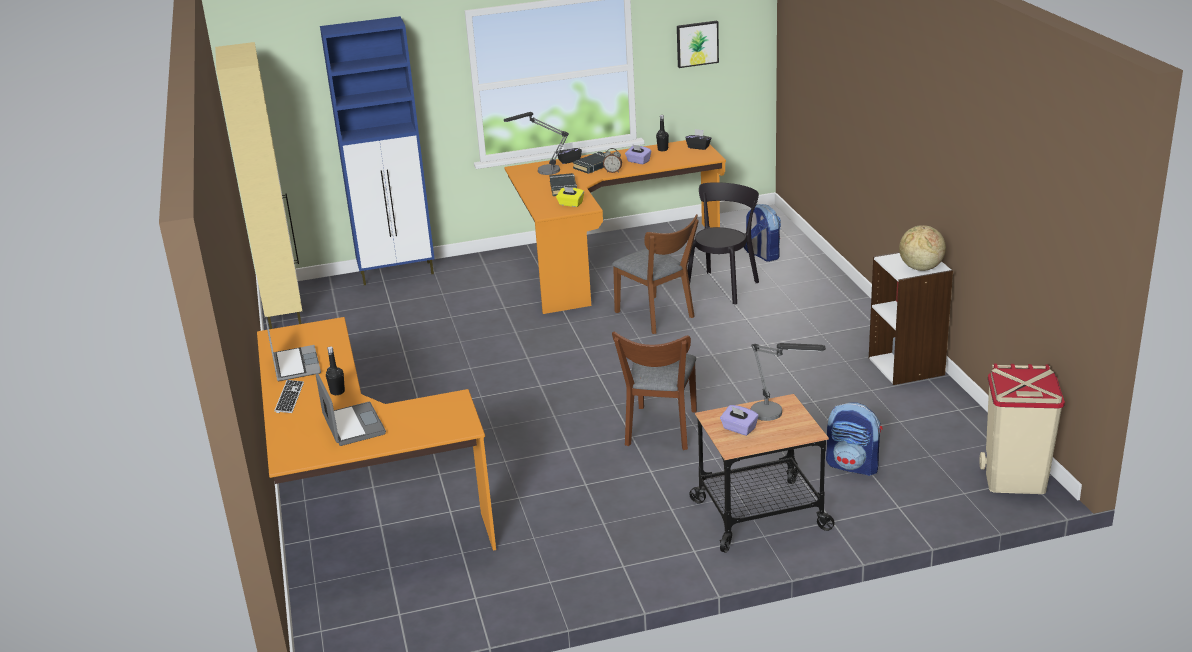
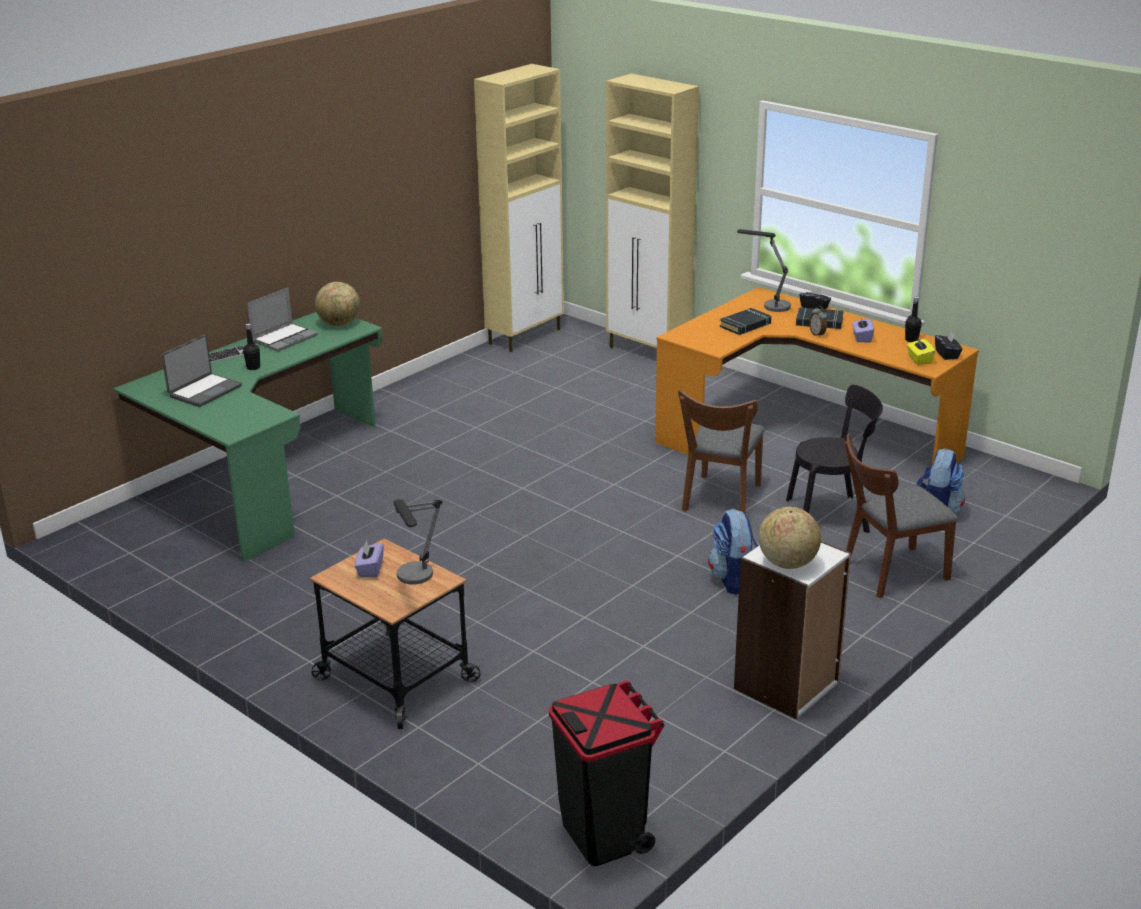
camera: 55 degrees right, 0 degrees up
(306, 333) = (339, 324): none -> globe
(357, 505) = (264, 479): orange desk -> green desk
(398, 273) = (649, 353): blue cabinet -> beige cabinet
(570, 204) = (712, 340): yellow tissue box -> yellow tissue box (919, 360)
(660, 431) = (499, 576): brown chair -> brown chair (888, 573)
(697, 43) = (1008, 230): picture -> none
(853, 466) = (535, 710): backpack -> backpack (734, 580)
(1014, 479) = (604, 834): beige trash can -> black trash can

